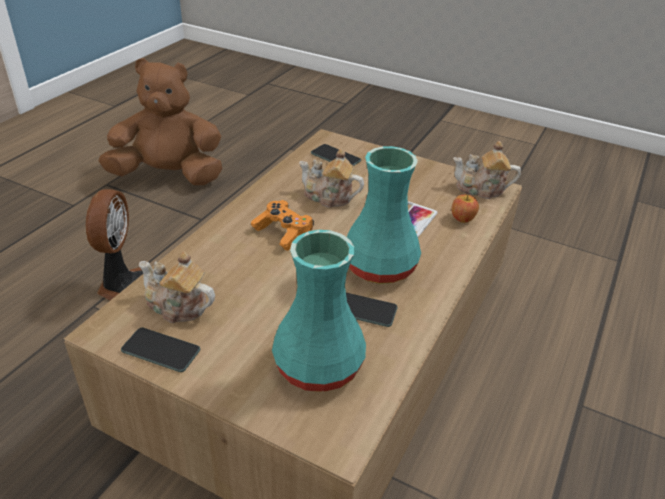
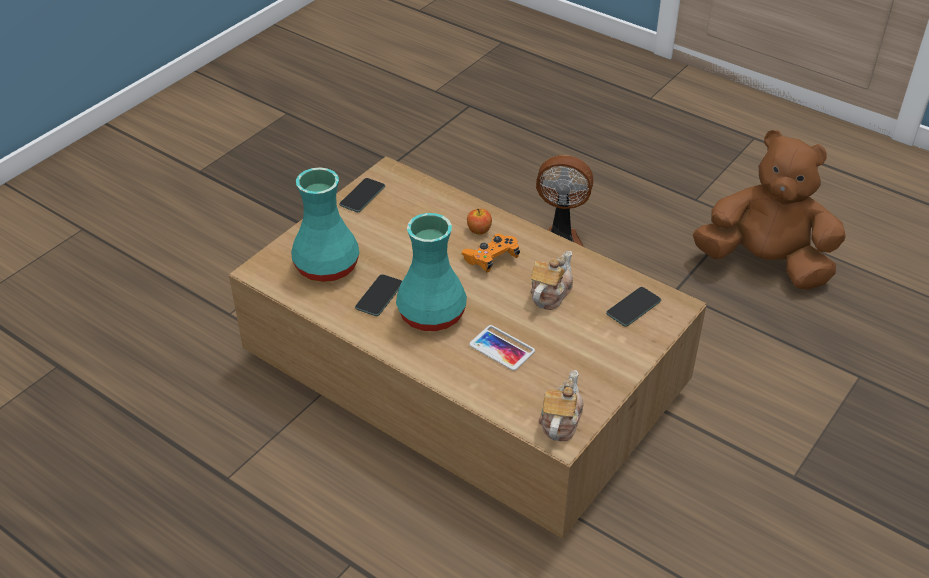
camera: 100 degrees right, 5 degrees up
(169, 176) = (765, 263): brown plush toy -> brown plush toy turned 75 degrees counterclockwise
(178, 306) = (405, 202): teapot -> none
(463, 218) = (502, 390): apple -> apple (479, 230)

